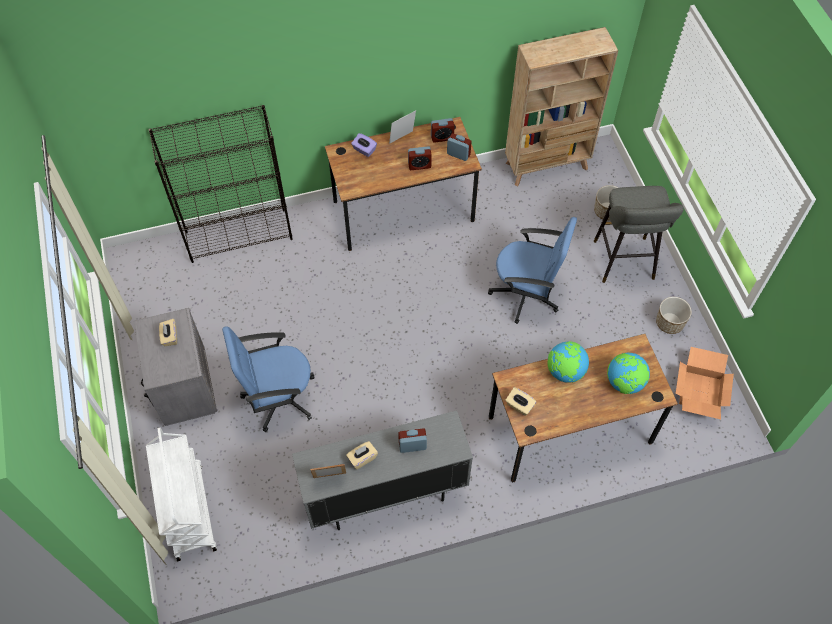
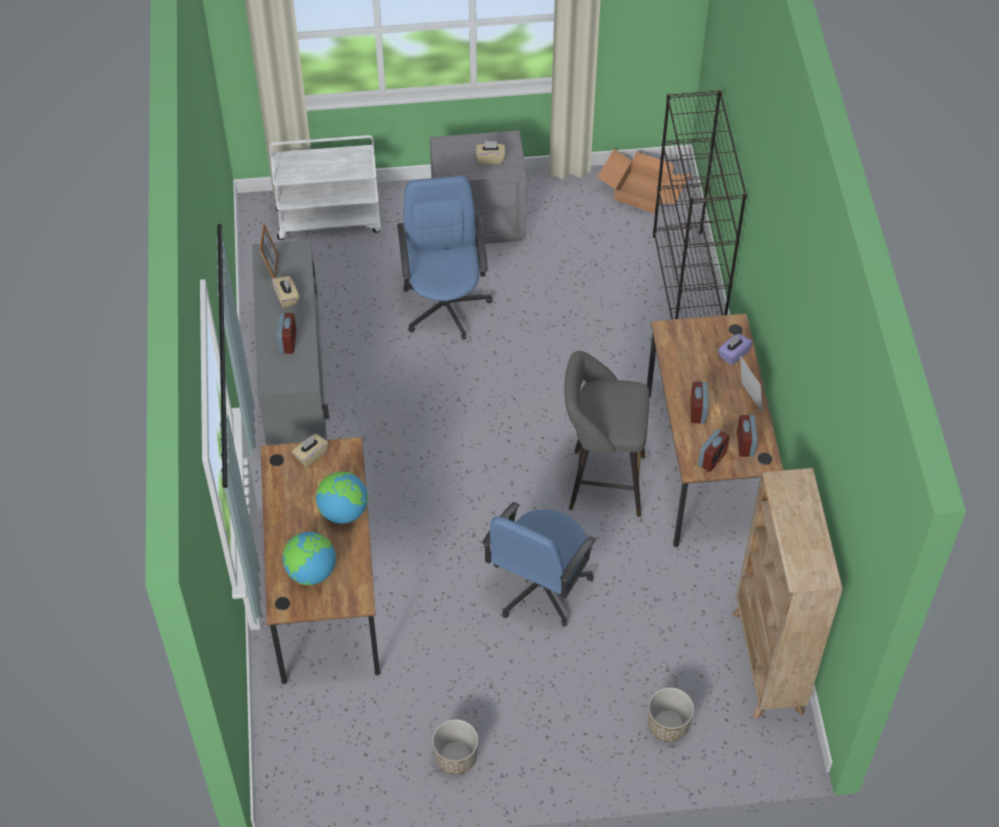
camera: 100 degrees right, 5 degrees down
(624, 263) = (569, 725): grey stool -> grey stool (601, 482)
(700, 392) = (339, 765): cardboard box -> cardboard box (641, 192)

